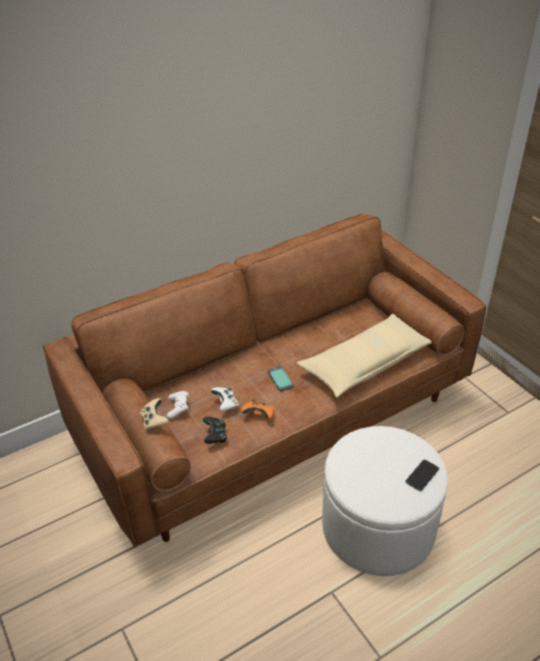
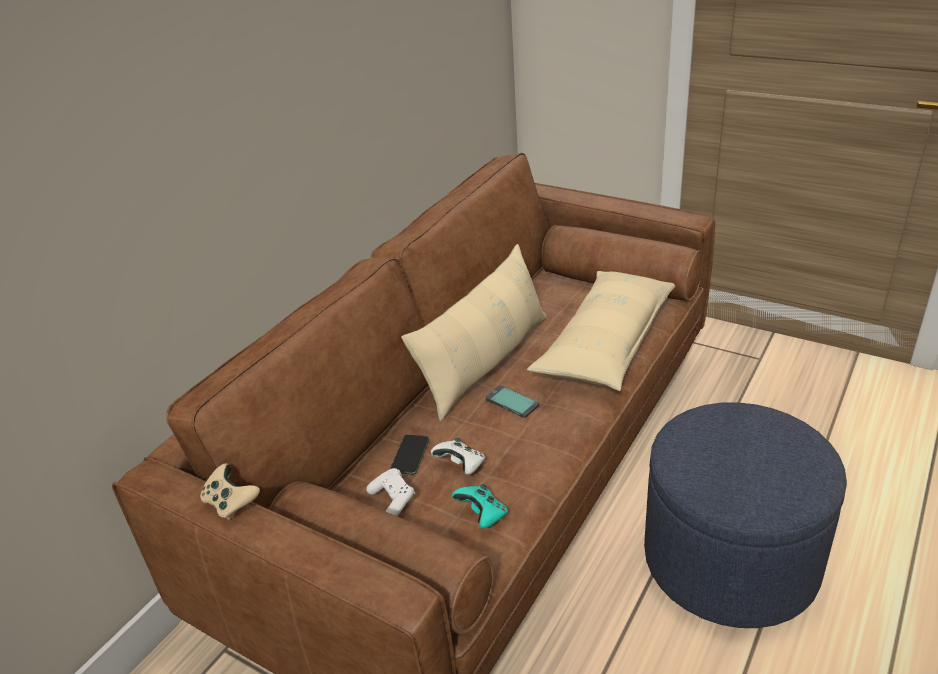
camera: 25 degrees left, 5 degrees down
(154, 421) = (400, 521): beige game controller -> beige game controller (231, 503)
(215, 436) = (483, 515): black game controller -> turquoise game controller
(259, 415) = (523, 460): orange game controller -> none
(286, 347) = (486, 362): none -> beige pillow
(378, 527) = (730, 559): white ottoman -> blue ottoman
(422, 475) = (799, 446): phone -> phone (410, 455)

